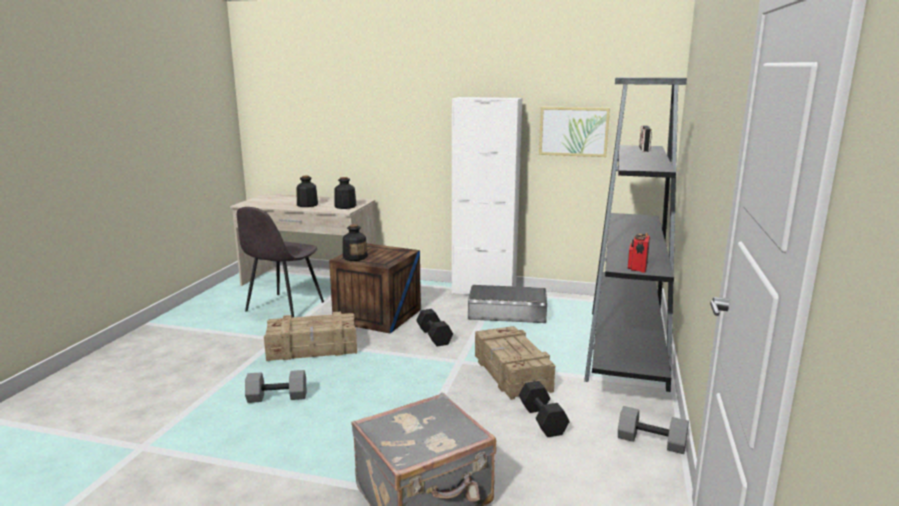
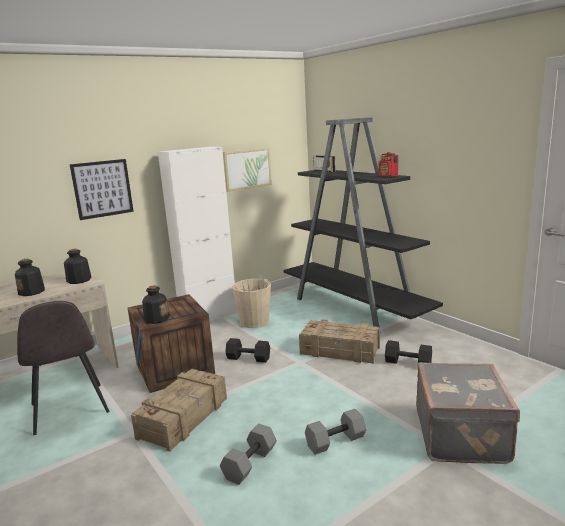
camera: 50 degrees left, 0 degrees up
(402, 128) = (102, 189): none -> picture
(507, 312) = (254, 321): grey storage box -> beige bucket
(637, 268) = (405, 243): radio -> radio (388, 176)
(650, 442) = (460, 343): grey dumbbell -> grey dumbbell (335, 442)

